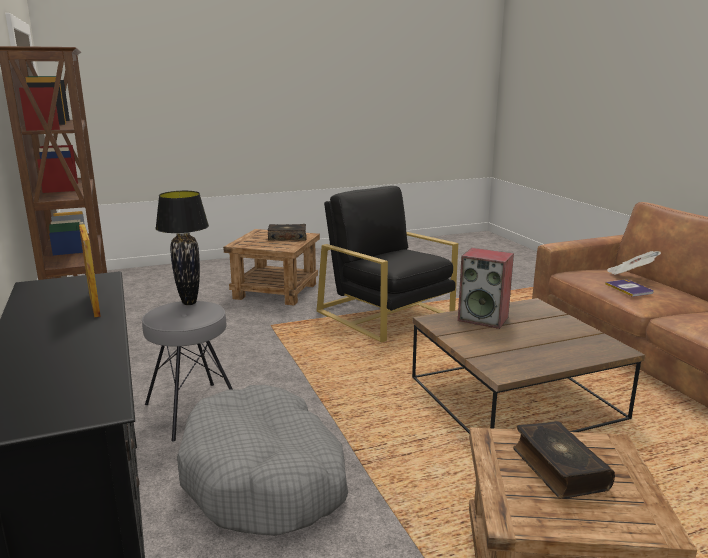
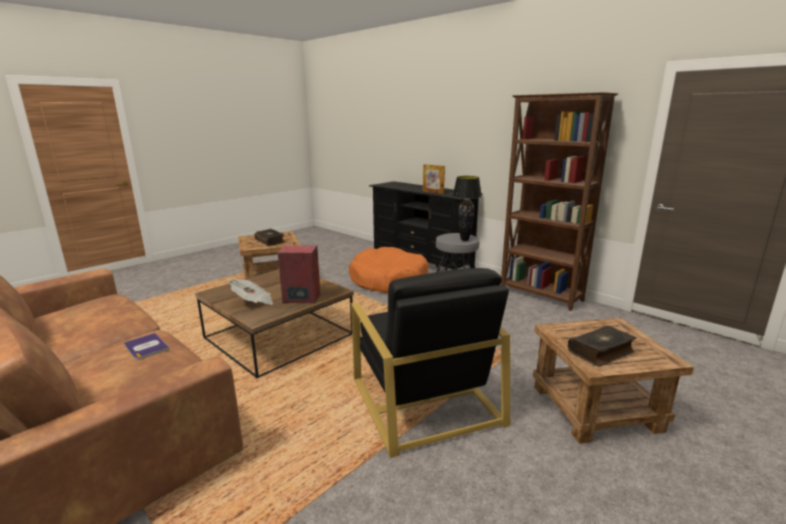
camera: 155 degrees right, 0 degrees up
(265, 478) = (388, 281): grey dog bed -> orange dog bed
(386, 315) = (425, 399): black armchair -> black armchair turned 45 degrees clockwise
(630, 274) = (114, 378): newspaper -> newspaper (253, 302)

